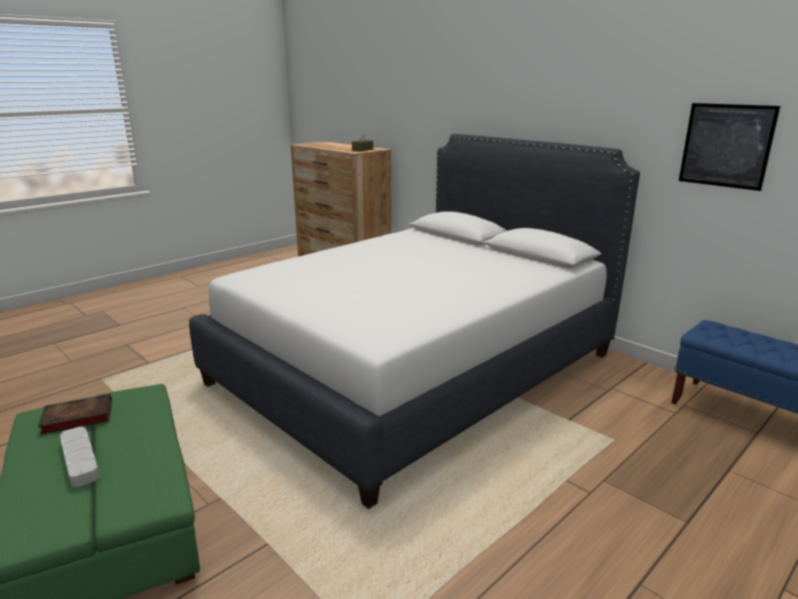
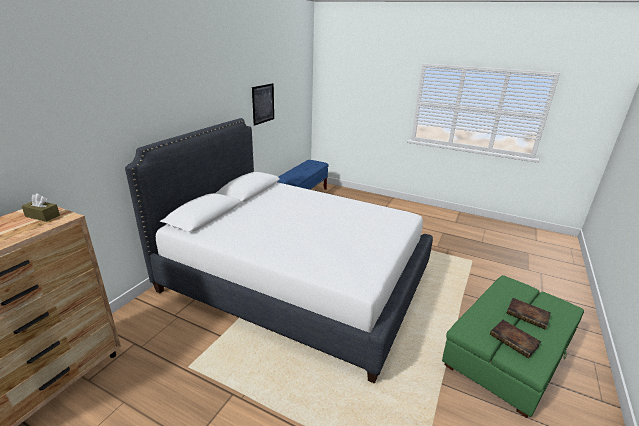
camera: 110 degrees left, 5 degrees up
(80, 459) = (528, 315): grey tray -> book

